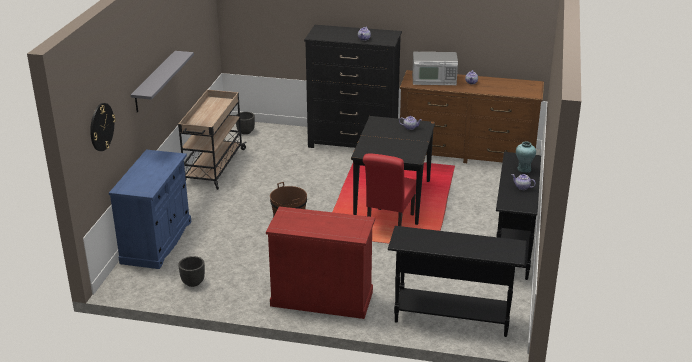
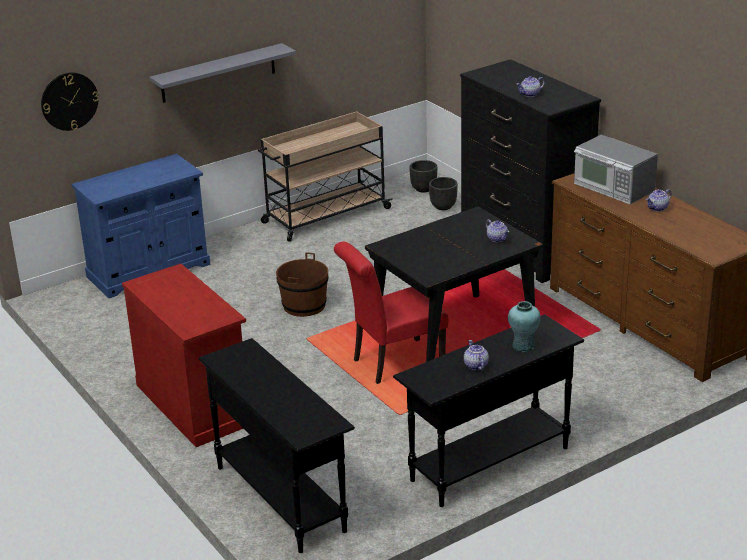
camera: 45 degrees right, 0 degrees up
(193, 282) = (114, 326): black planter -> black planter (443, 206)

